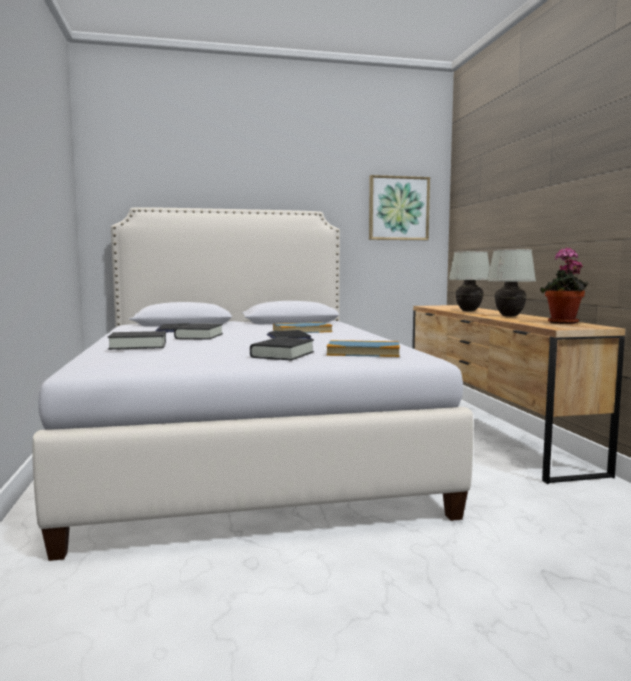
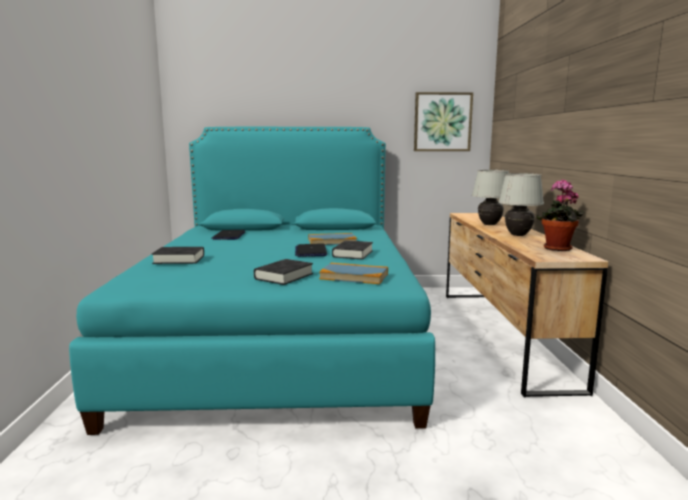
camera: 10 degrees right, 5 degrees up
(199, 336) = (239, 247): black book -> black book (352, 254)
(244, 447) = (279, 338): white bed -> turquoise bed

